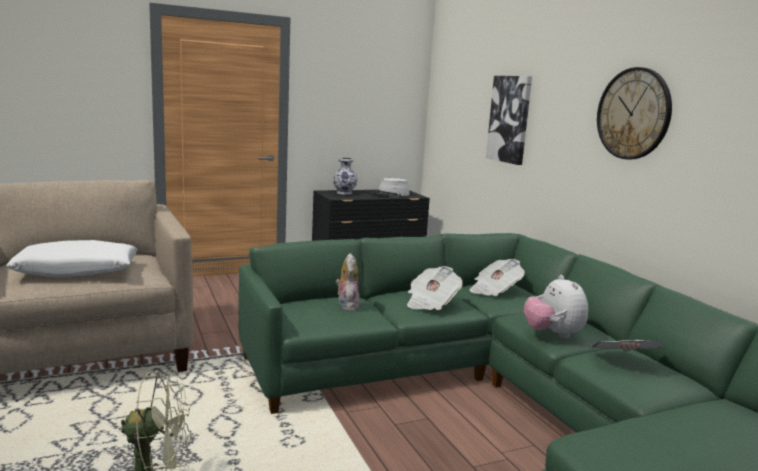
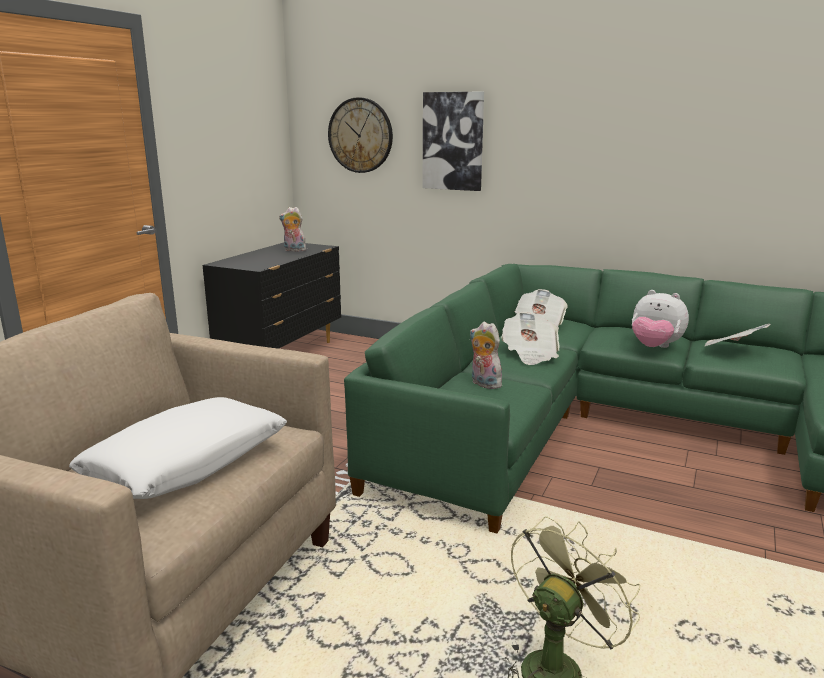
camera: 40 degrees left, 5 degrees up
(344, 193) = (246, 260): vase -> none
(391, 194) = (293, 250): grey hat -> plush toy
(633, 114) = (635, 126): wall clock -> wall clock (360, 135)

